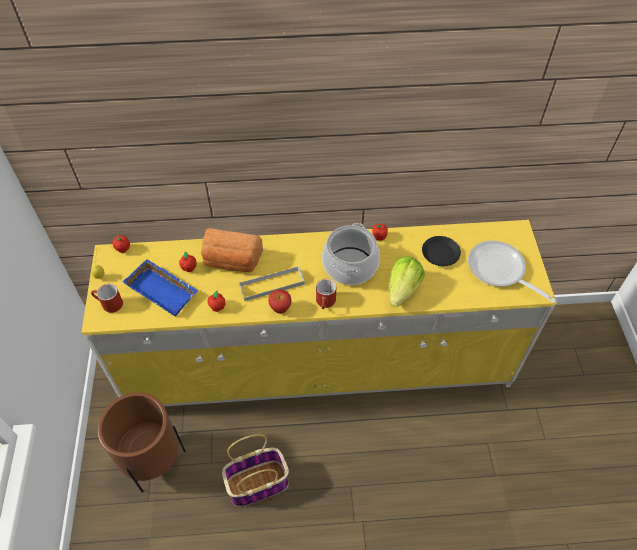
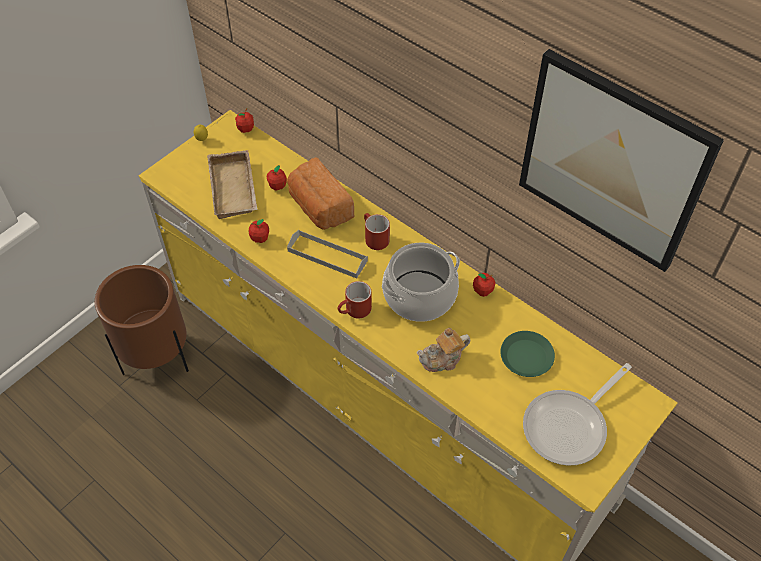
camera: 45 degrees right, 0 degrees up
(108, 304) = (182, 168): red mug -> red mug (373, 238)
(164, 290) = (235, 189): blue tray -> beige tray
(258, 483) = (214, 453): basket -> none
(280, 309) = (308, 283): apple -> none
(402, 289) = (442, 359): lettuce -> teapot
(440, 253) = (526, 356): black plate -> green plate
(463, 89) = (611, 162): none -> picture
(499, 271) = (570, 426): frying pan -> frying pan turned 135 degrees counterclockwise

